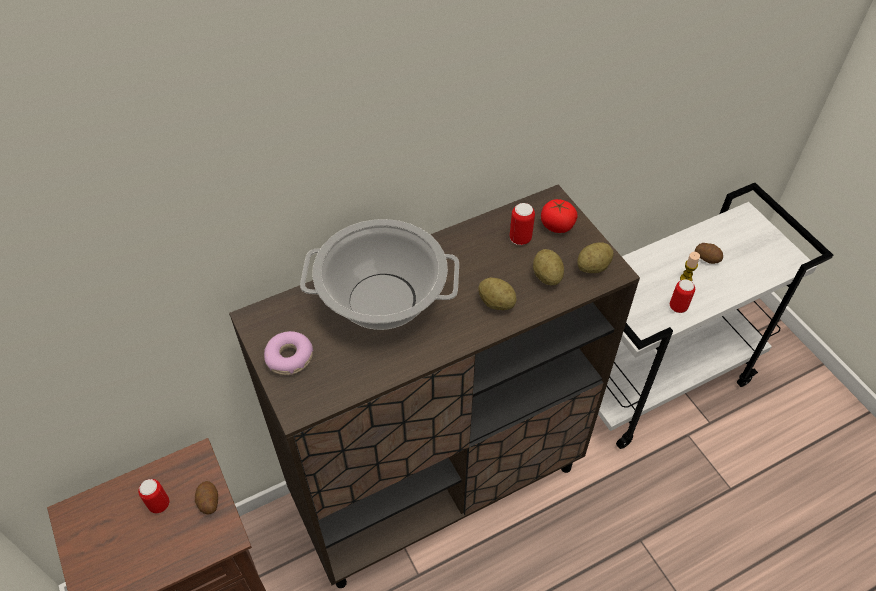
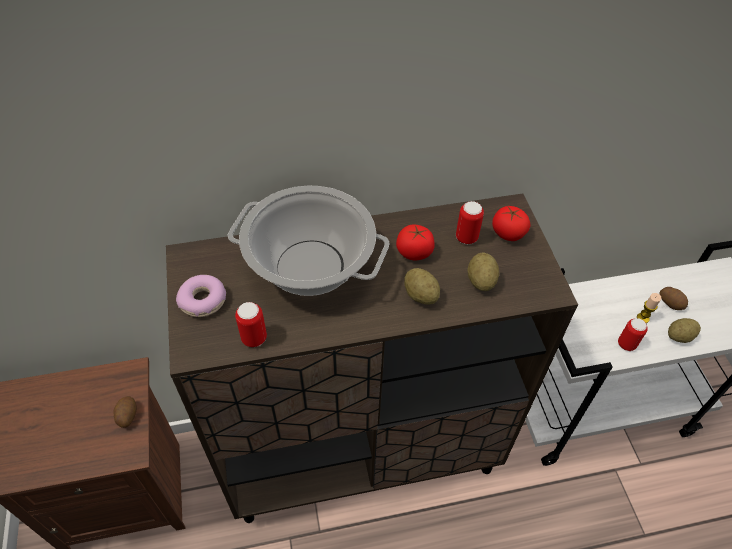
camera: 15 degrees right, 0 degrees up
(159, 504) = (85, 406): can -> can (254, 338)
(476, 263) = (414, 252): none -> tomato
(593, 267) = (532, 282): potato -> potato (679, 336)

